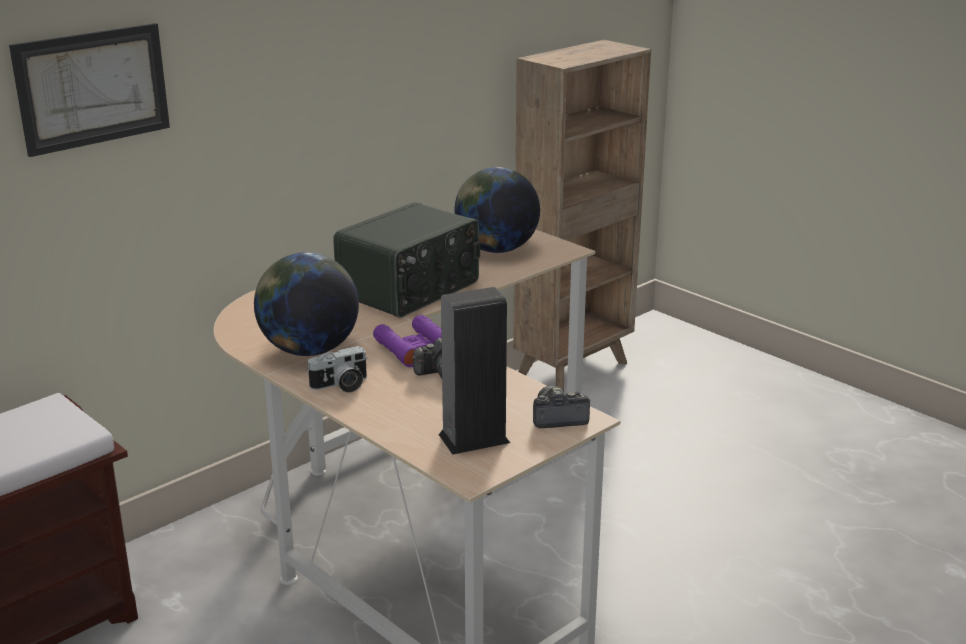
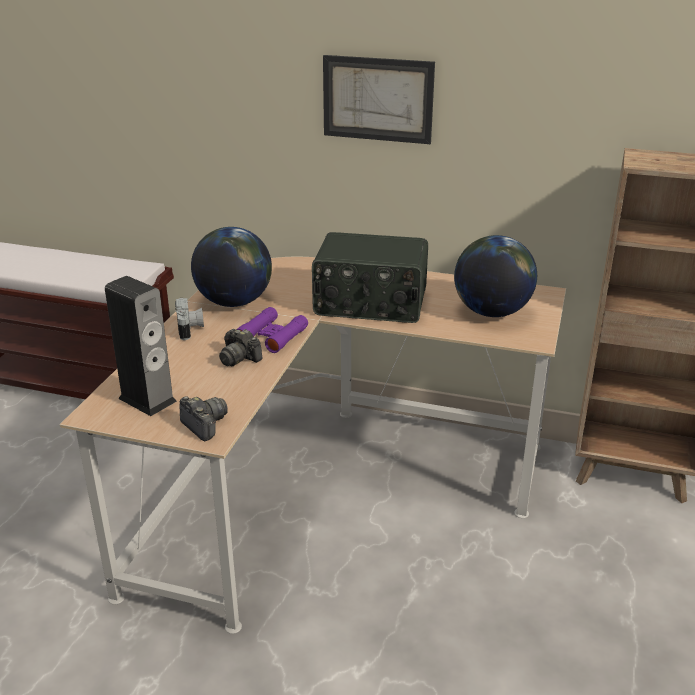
camera: 60 degrees right, 5 degrees up
(92, 88) = (203, 71): picture -> picture (377, 99)
(341, 386) = (190, 329): camera -> camera turned 135 degrees counterclockwise

